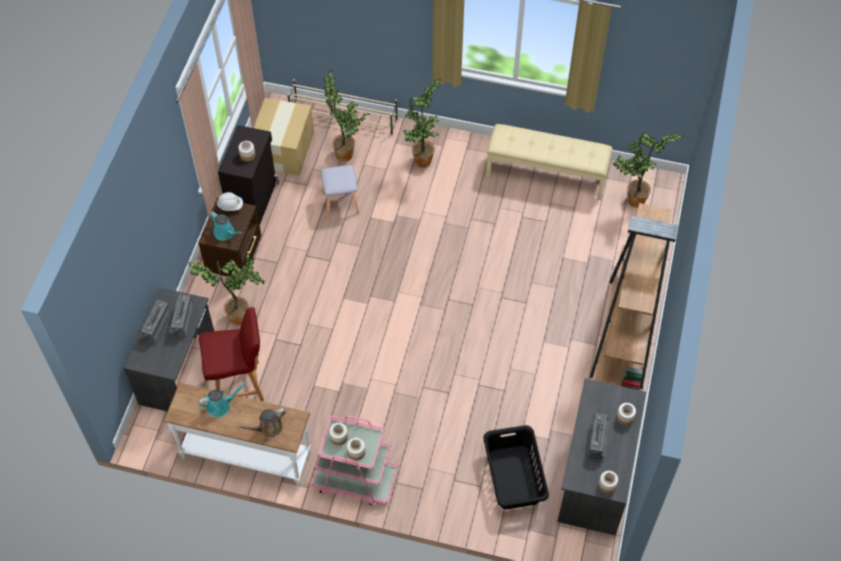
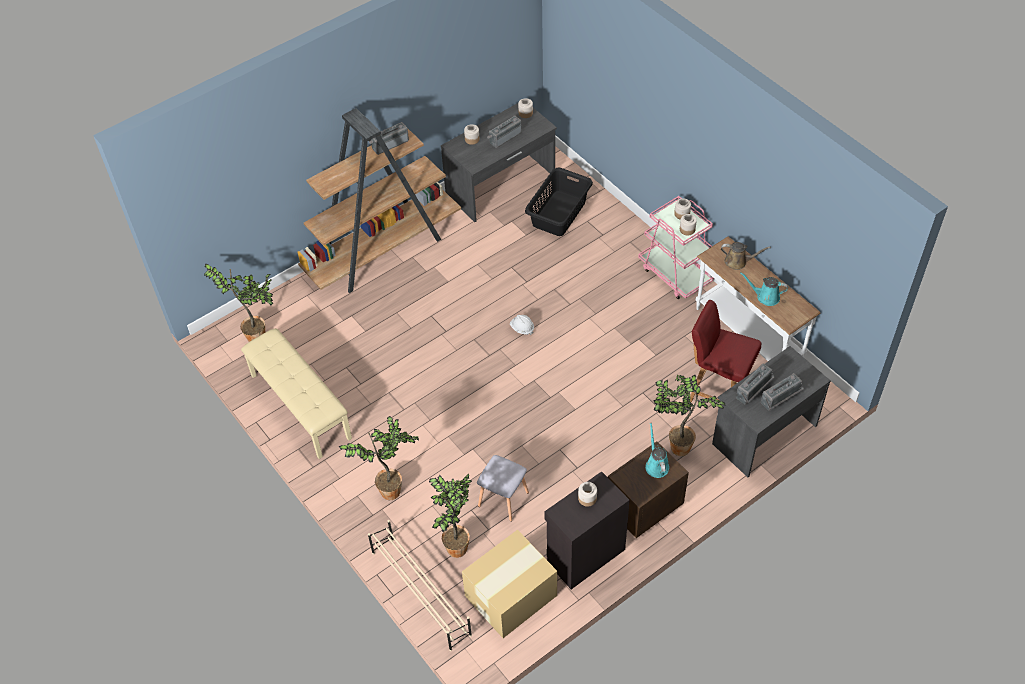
camera: 140 degrees left, 5 degrees down
(230, 206) = (632, 490): white hard hat -> white hard hat (522, 328)
(645, 286) = (389, 143): none -> radio

